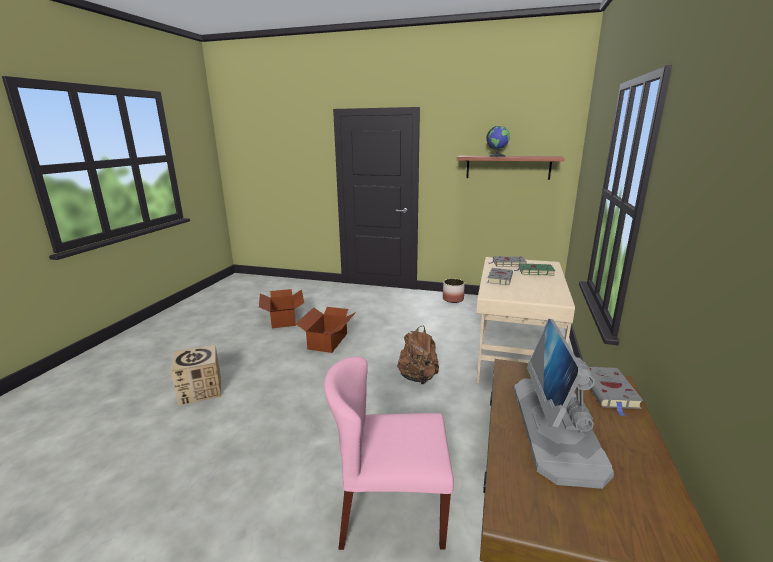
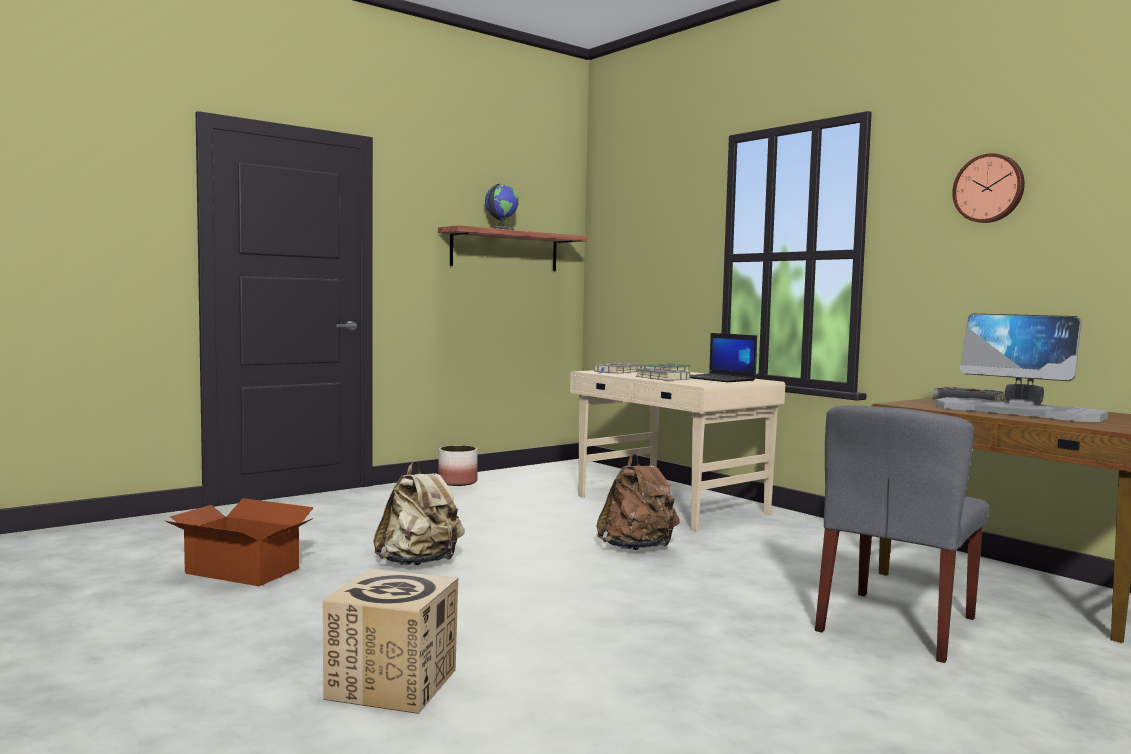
camera: 55 degrees left, 15 degrees down
(328, 341) = (420, 563): cardboard box -> beige backpack
(390, 511) = (897, 625): pink chair -> grey chair
(536, 289) = (720, 379): none -> laptop
(698, 175) = (989, 188): none -> wall clock

